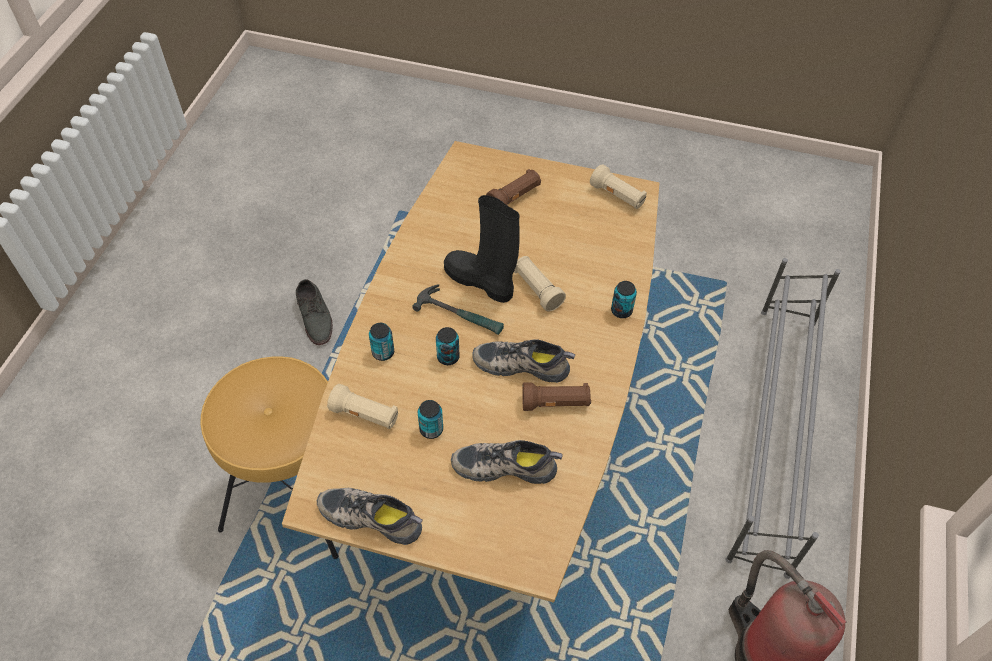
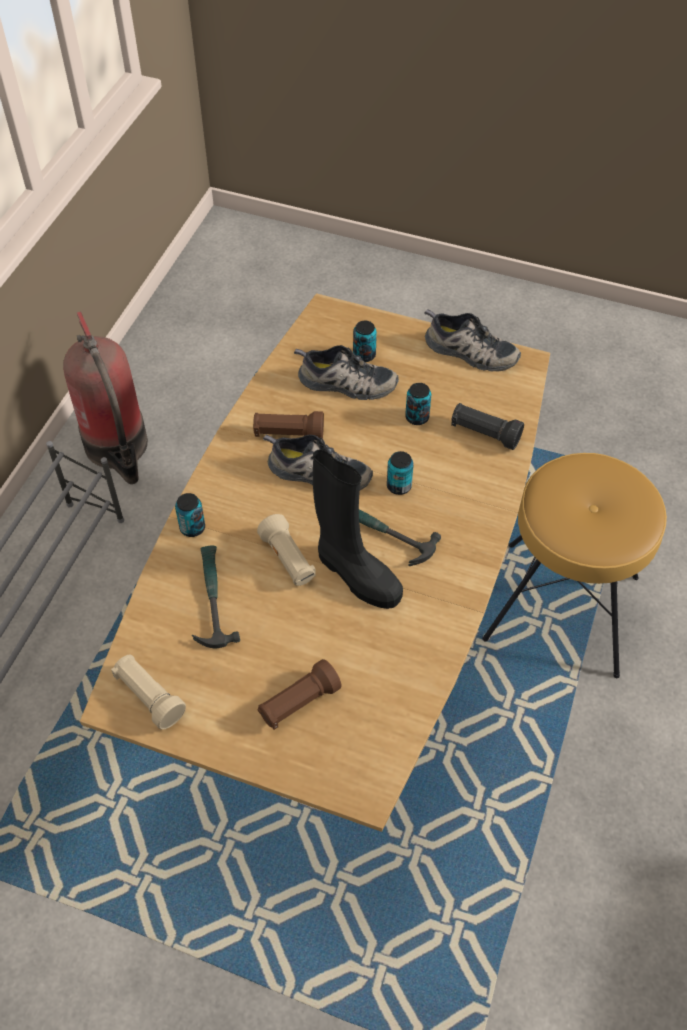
camera: 175 degrees left, 0 degrees up
(315, 316) = (583, 847): grey shoe -> none
(365, 415) = (484, 433): beige flashlight -> black flashlight
(383, 352) = (471, 495): can -> can (364, 355)
(591, 258) = (211, 599): none -> hammer

